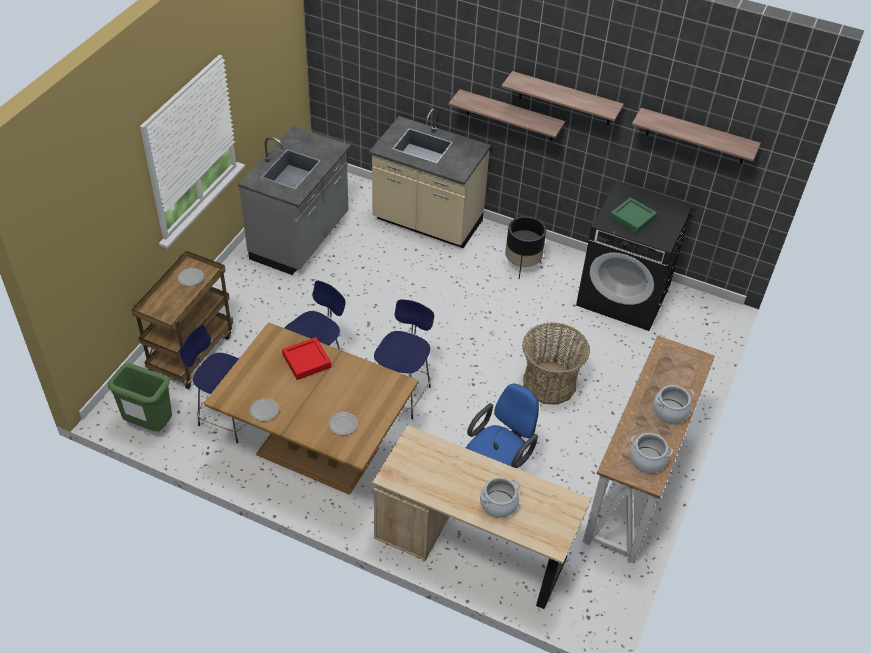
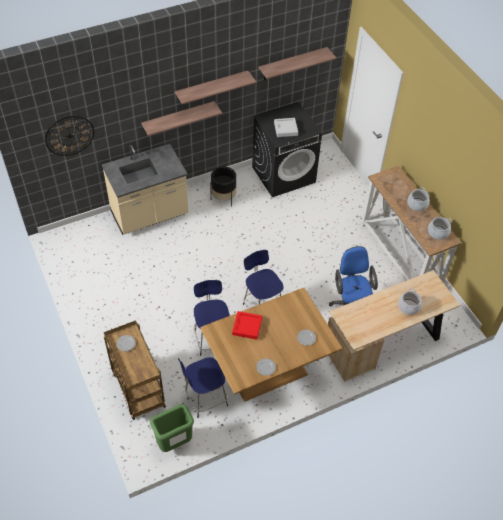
camera: 50 degrees left, 5 degrees up
(301, 239) = (100, 280): grey counter -> none
(369, 50) = (69, 136): none -> wall clock
(549, 383) = (312, 244): basket -> none
(632, 218) = (285, 129): green tray -> grey tray

